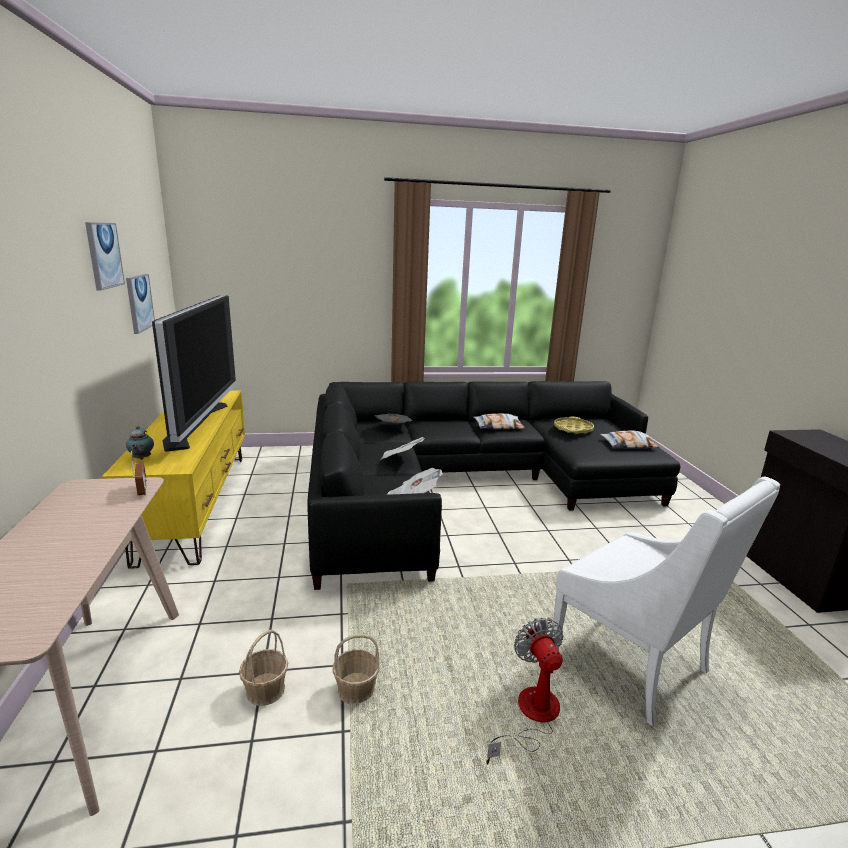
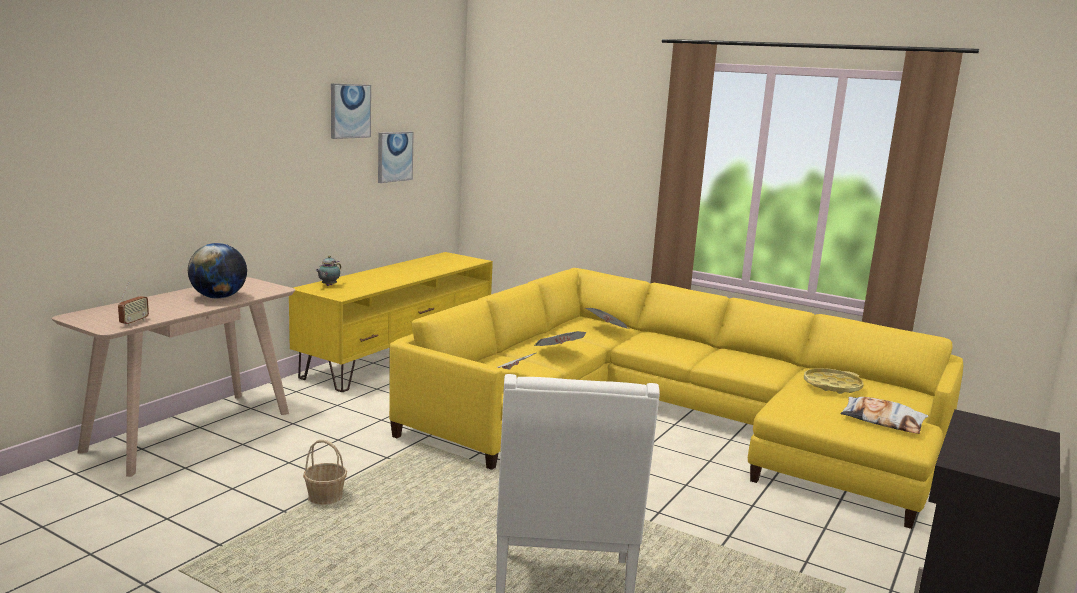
camera: 40 degrees right, 5 degrees down
(93, 521) = (219, 297): none -> globe
(142, 491) = (270, 292): radio -> radio (134, 322)
(198, 424) = (407, 275): television -> none
(265, 690) = (275, 471): basket -> none
(467, 484) = (670, 420): black sofa -> yellow sofa
(498, 426) = (736, 359): pillow -> none
(530, 716) = (412, 571): fan -> none

